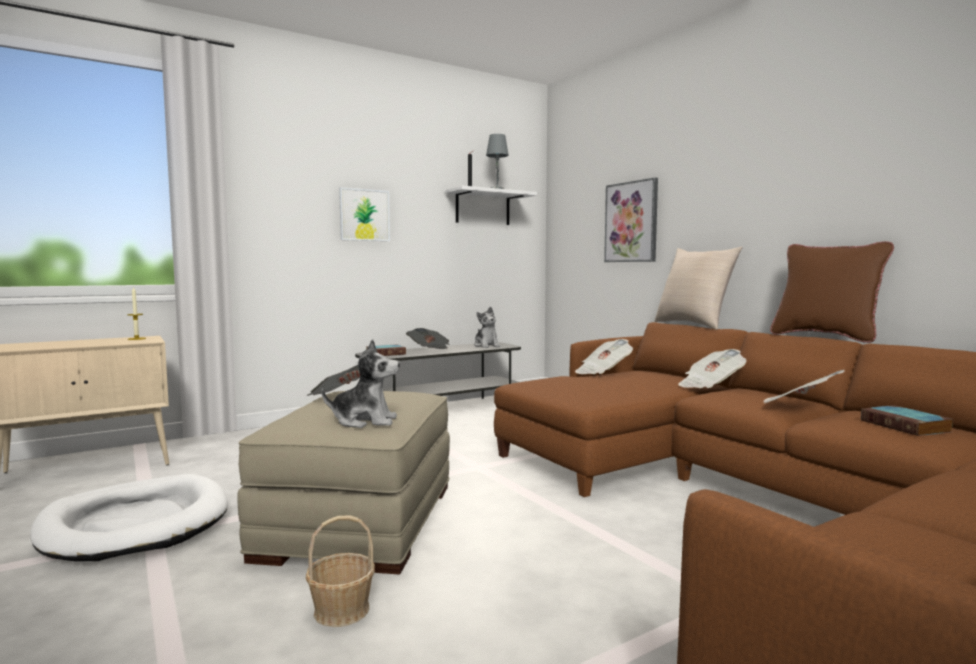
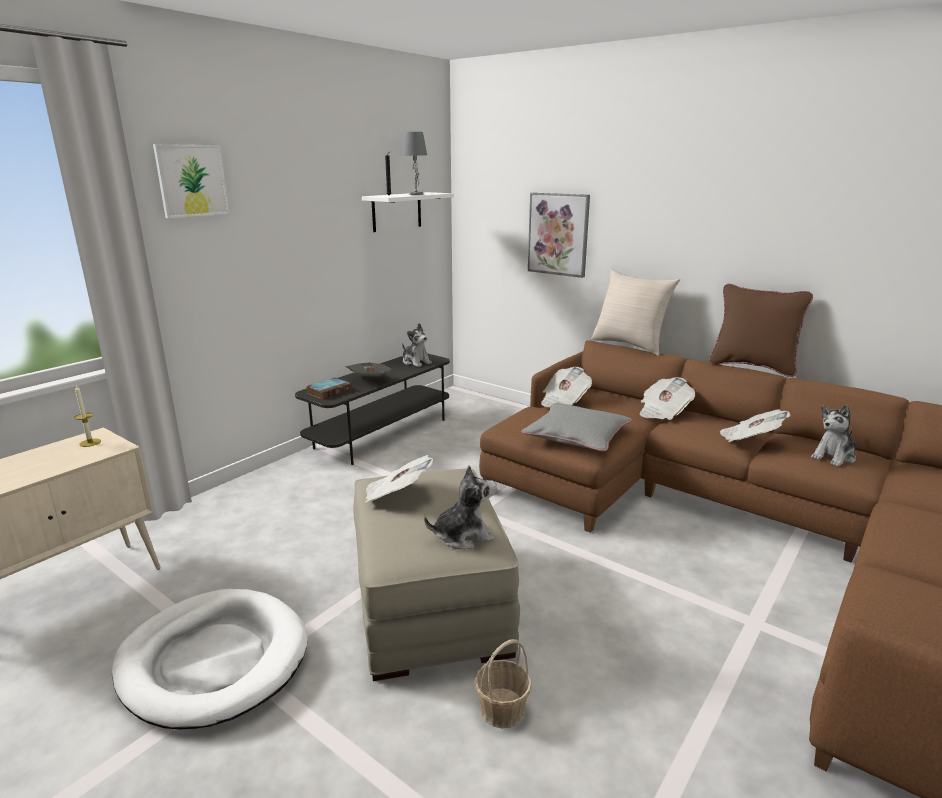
camera: 20 degrees left, 15 degrees up
(364, 215) = (286, 239): picture -> picture (192, 181)
(588, 391) = (576, 435): none -> grey pillow
(907, 426) = (834, 457): book -> plush toy

